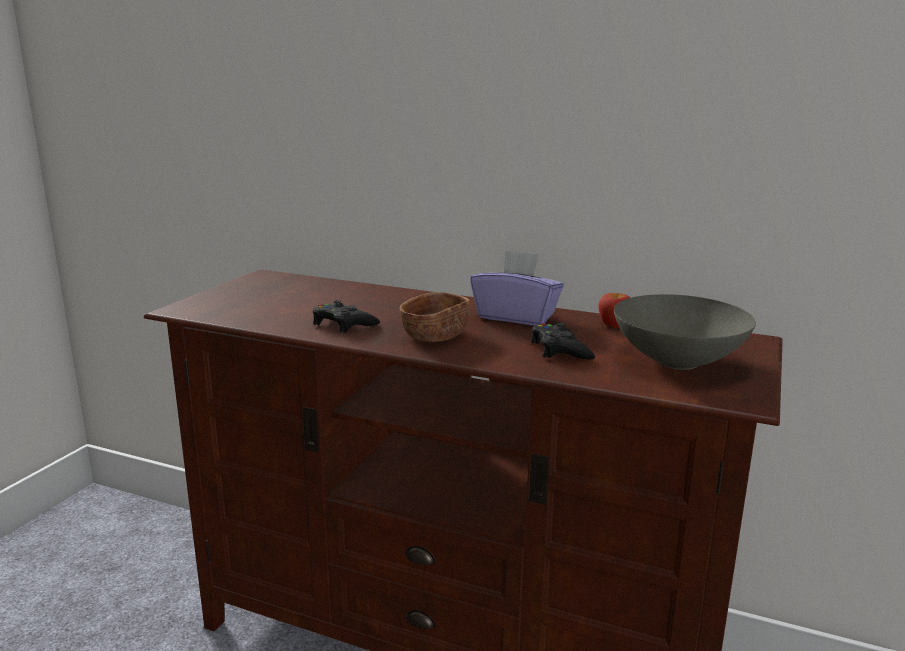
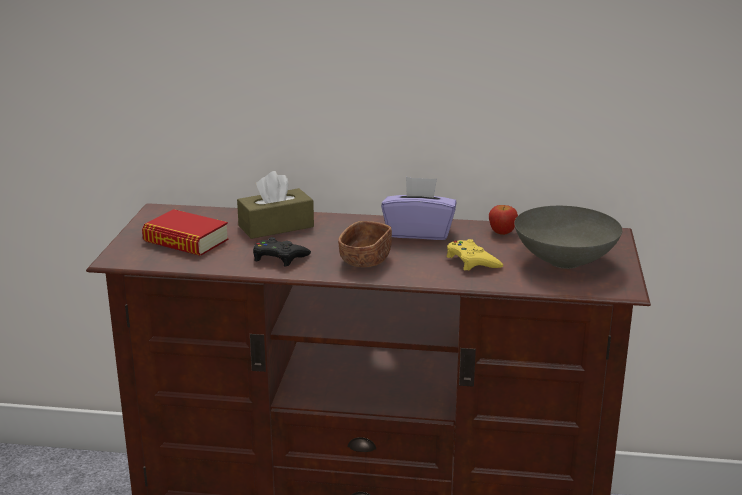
camera: 15 degrees left, 5 degrees up
(263, 301) = (186, 241): none -> book
(365, 297) = (276, 226): none -> brown tissue box
(560, 350) = (472, 261): black game controller -> yellow game controller

